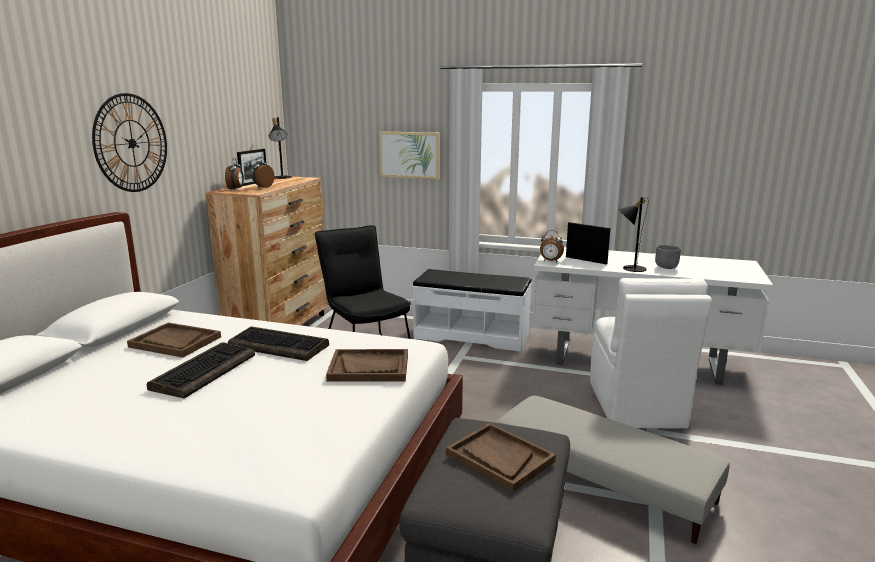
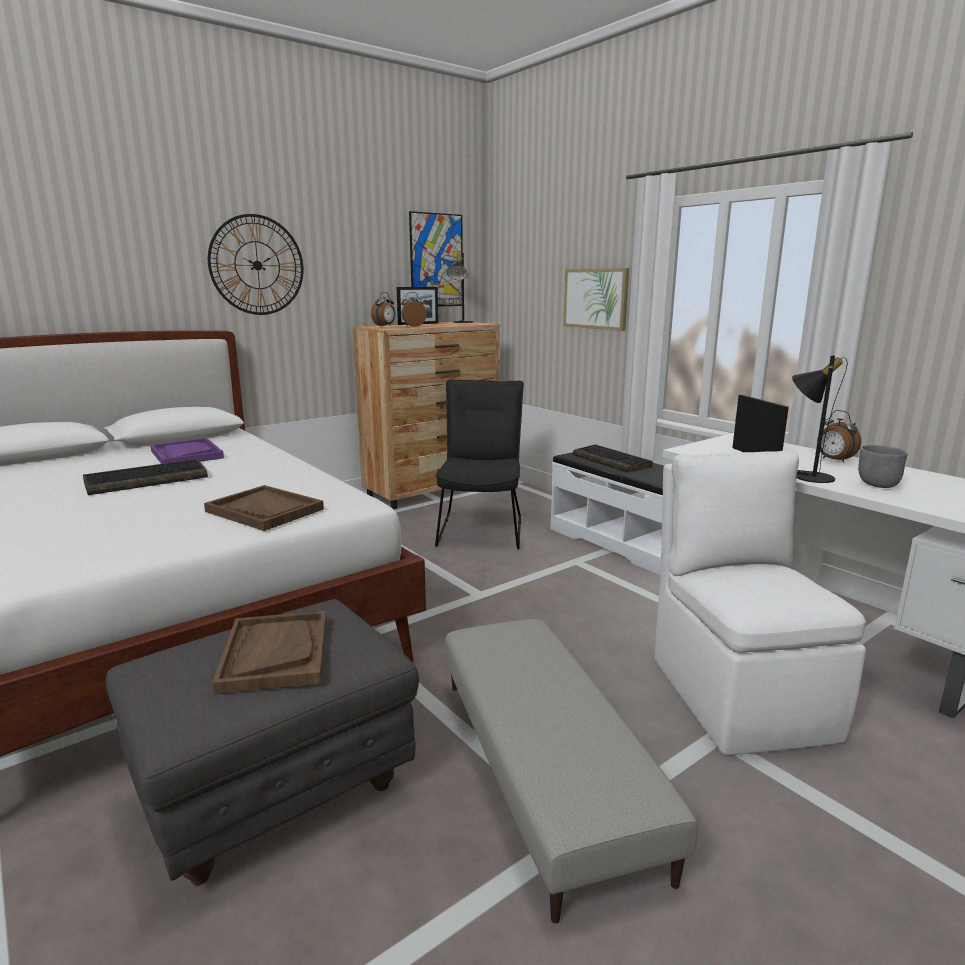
camera: 35 degrees right, 0 degrees up
(175, 342) = (186, 454): brown tray -> purple tray
(254, 124) = (436, 260): none -> picture
(280, 346) = (246, 474): keyboard -> keyboard (612, 461)
(550, 261) = (697, 449): alarm clock -> alarm clock (833, 460)
(636, 406) = (738, 694): white chair -> white chair turned 135 degrees clockwise

